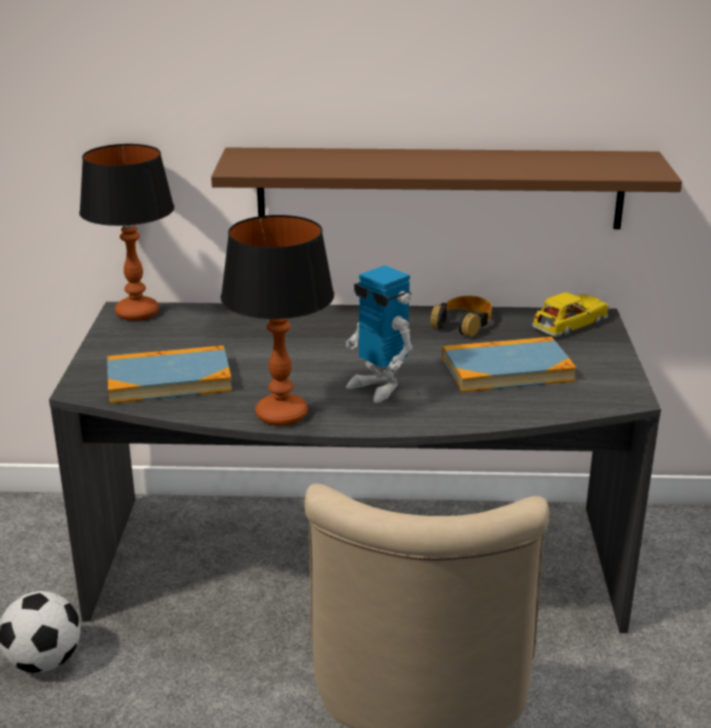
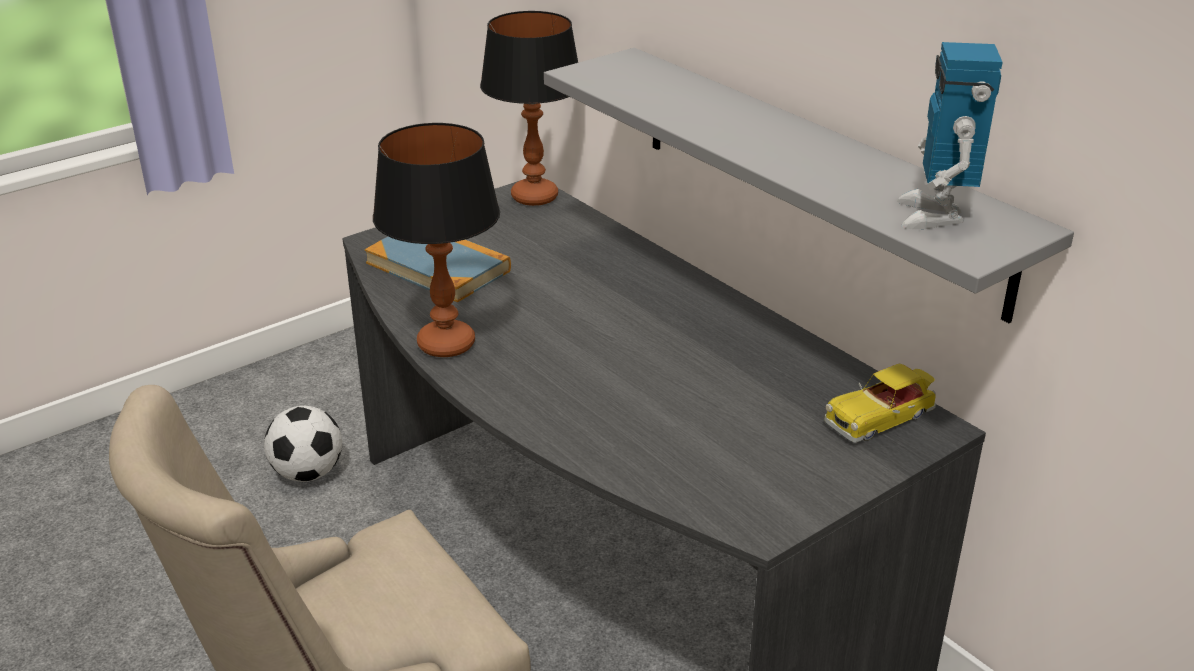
camera: 50 degrees right, 5 degrees up
(378, 387) = (565, 367): toy robot -> toy robot (935, 215)
(439, 188) = (815, 175): brown shelf -> grey shelf
(463, 323) = (775, 353): headphones -> none
(507, 370) = (709, 422): book -> none
(568, 325) = (881, 417): toy car -> toy car turned 135 degrees clockwise

